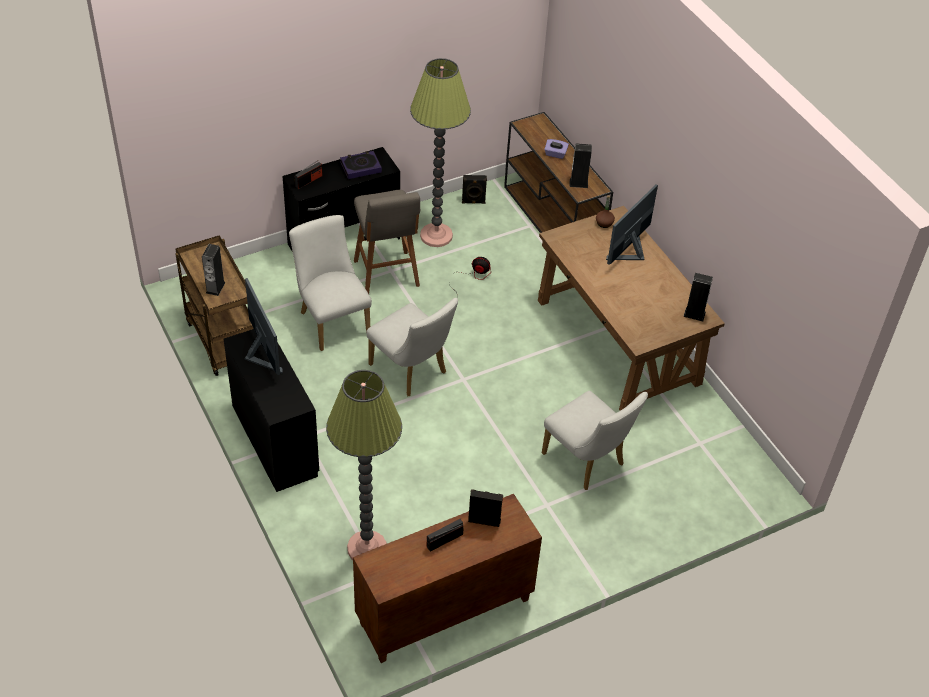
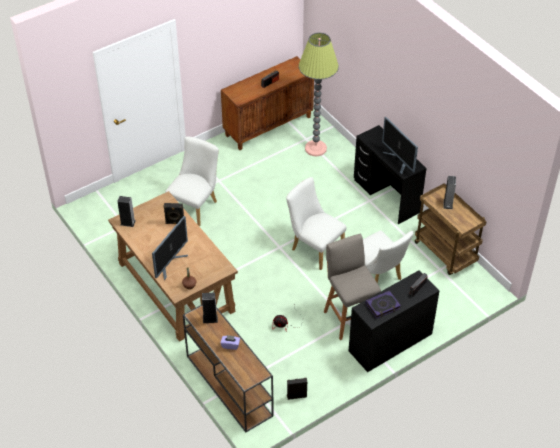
camera: 175 degrees right, 0 degrees up
(436, 235) = (320, 358): floor lamp -> none
(484, 520) = (251, 93): black speaker -> black speaker (175, 223)
(587, 462) = (195, 206): white chair -> white chair turned 75 degrees clockwise

